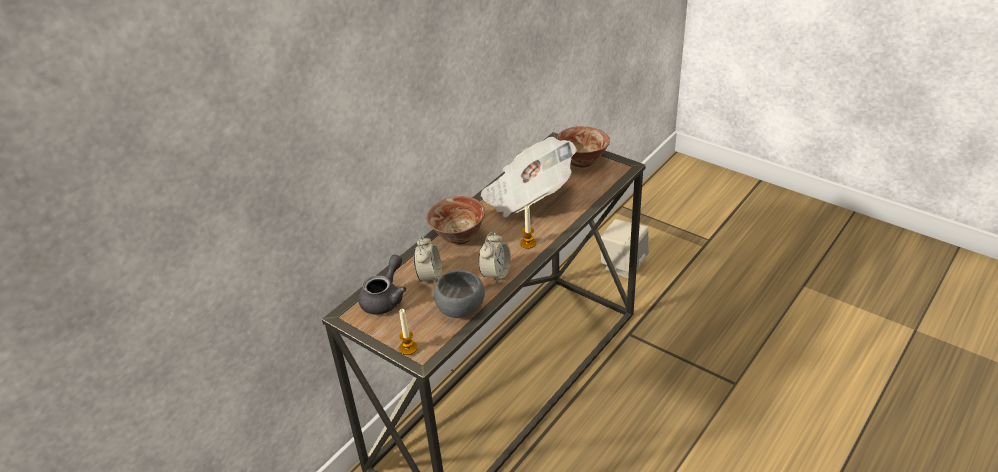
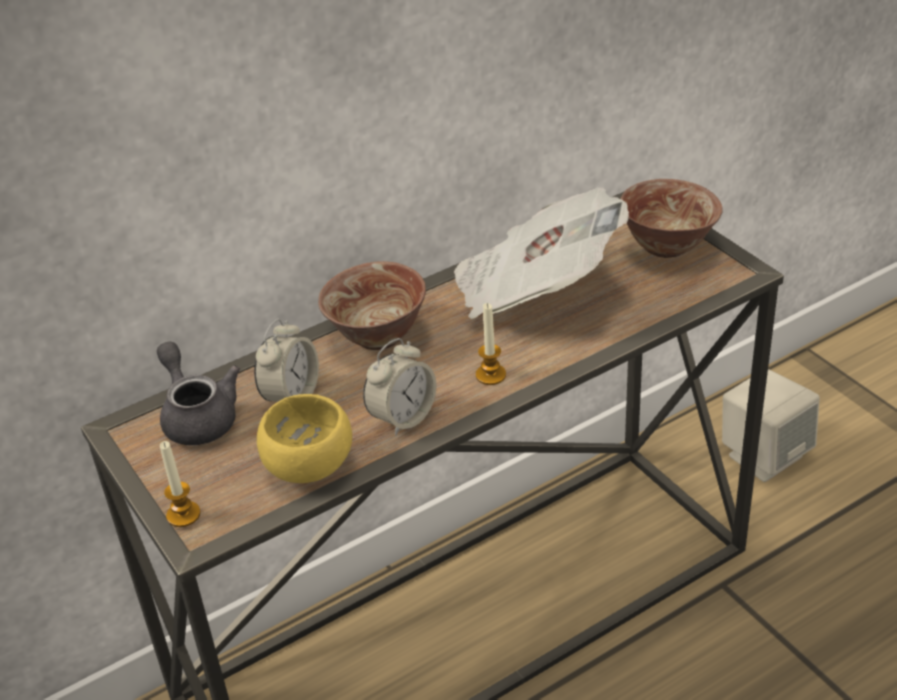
camera: 20 degrees right, 0 degrees up
(385, 298) = (197, 416): grey teapot -> grey teapot turned 75 degrees counterclockwise
(461, 308) = (311, 465): grey bowl -> yellow bowl

